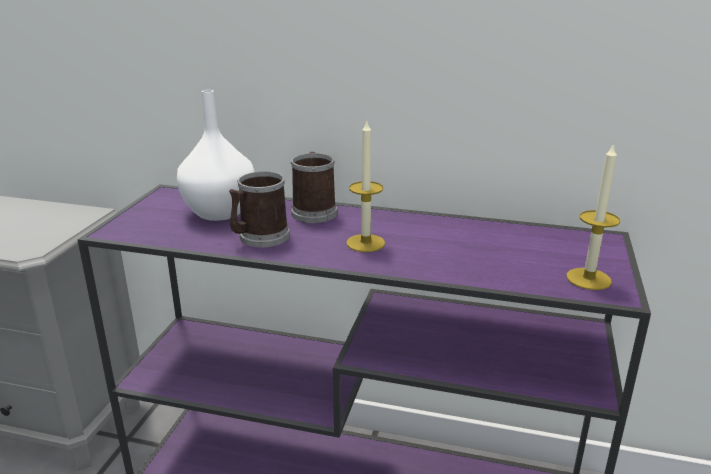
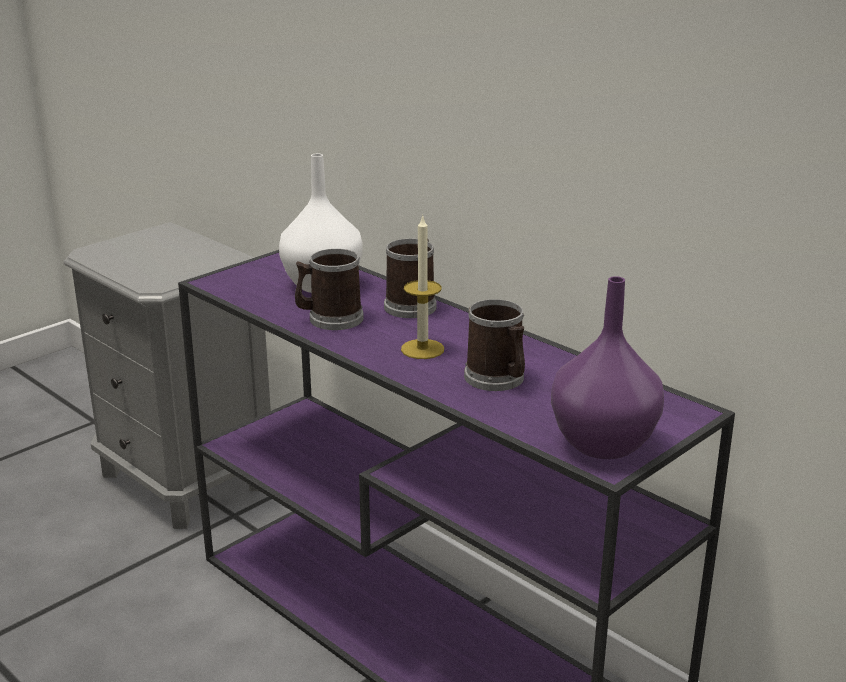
camera: 30 degrees right, 0 degrees up
(452, 251) = (498, 379): none -> mug
(588, 279) = (601, 443): candle -> purple vase

